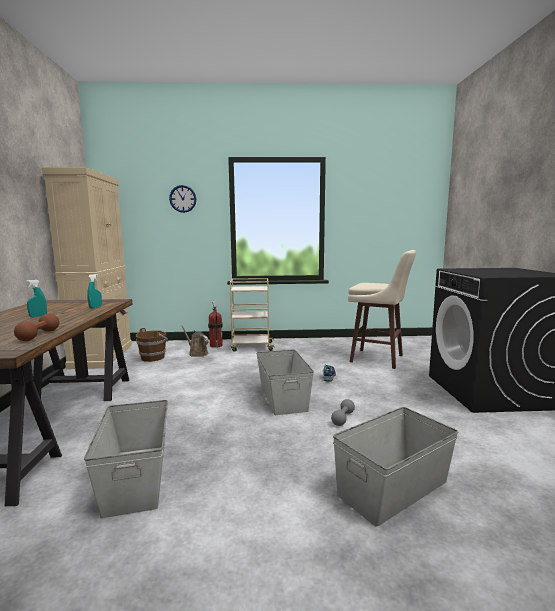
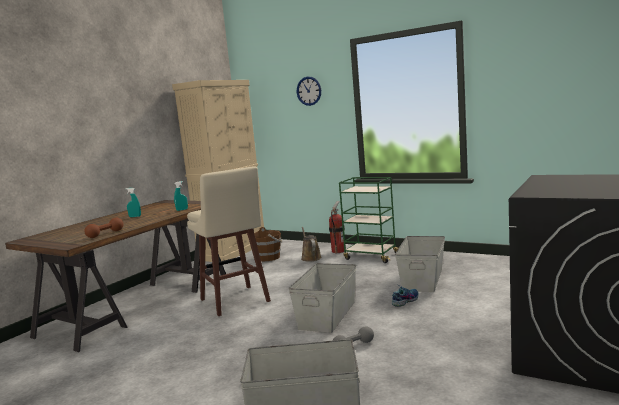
camera: 35 degrees right, 0 degrees up
(135, 478) = (148, 353): grey storage box -> grey storage box (422, 279)
(251, 347) = (371, 256): beige cart -> green cart
(378, 359) = (498, 289): beige stool -> beige stool (235, 301)

